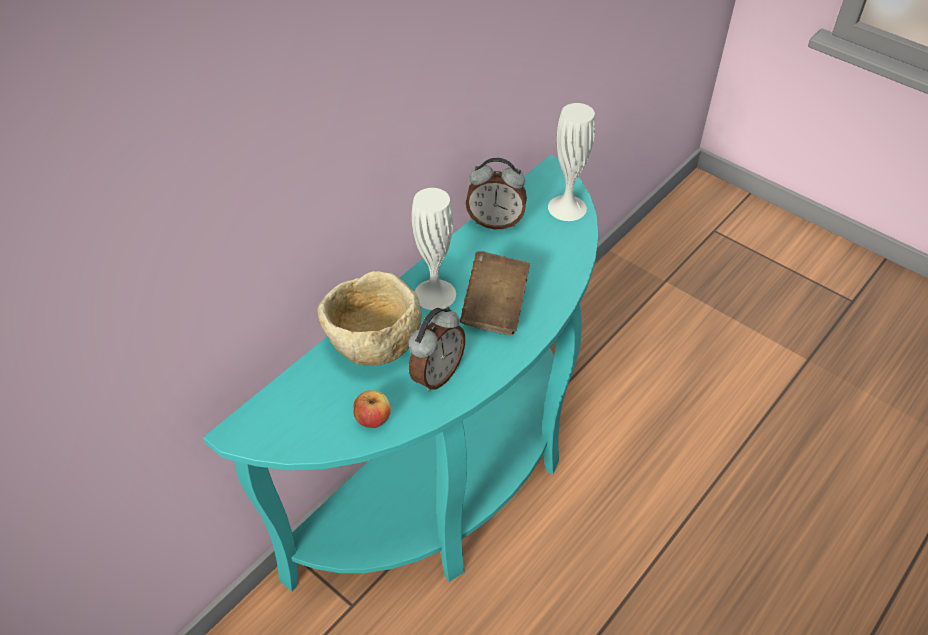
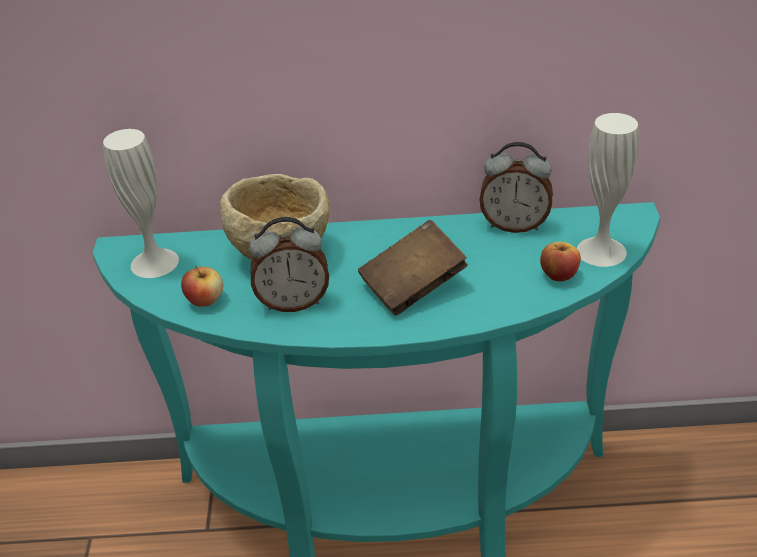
camera: 50 degrees right, 10 degrees down
(435, 294) = (380, 247): white vase -> white vase (154, 262)
(495, 221) = (515, 225): alarm clock -> alarm clock turned 45 degrees counterclockwise
(565, 240) = (558, 275): none -> apple

